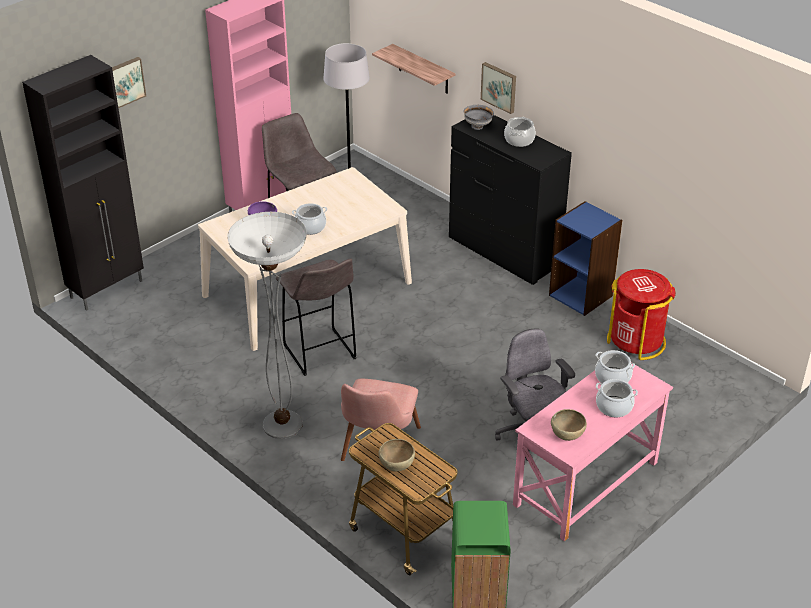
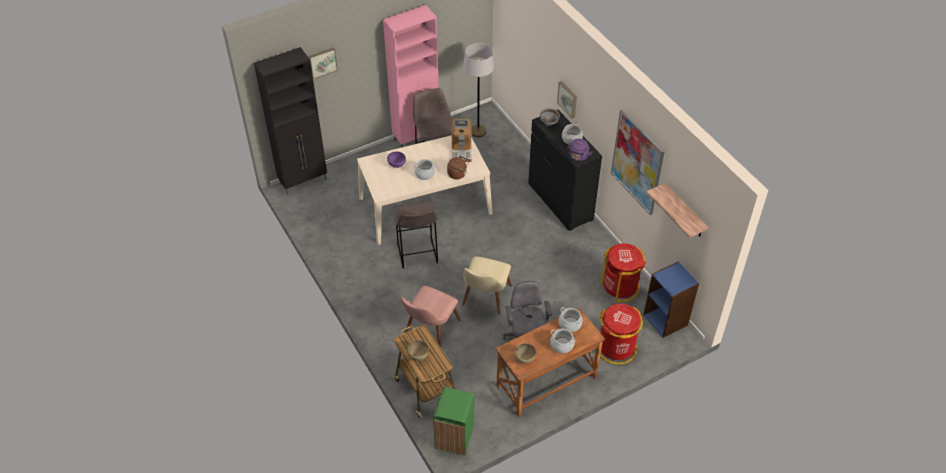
camera: 15 degrees right, 10 degrees up
(282, 424) = (378, 300): floor lamp -> none
(352, 190) = (461, 149): none -> coffee machine
(361, 219) = (458, 174): none -> brown kettle
(423, 70) = (529, 70): shelf -> shelf (684, 212)
(446, 394) = (484, 300): none -> beige chair
(538, 159) = (578, 157): none -> purple kettle
(581, 295) = (598, 245): blue bookcase -> blue bookcase (666, 319)
(586, 484) = (546, 381): pink desk -> brown desk
(638, 138) = (637, 162): none -> picture
(668, 420) = (616, 348): none -> red trash can

